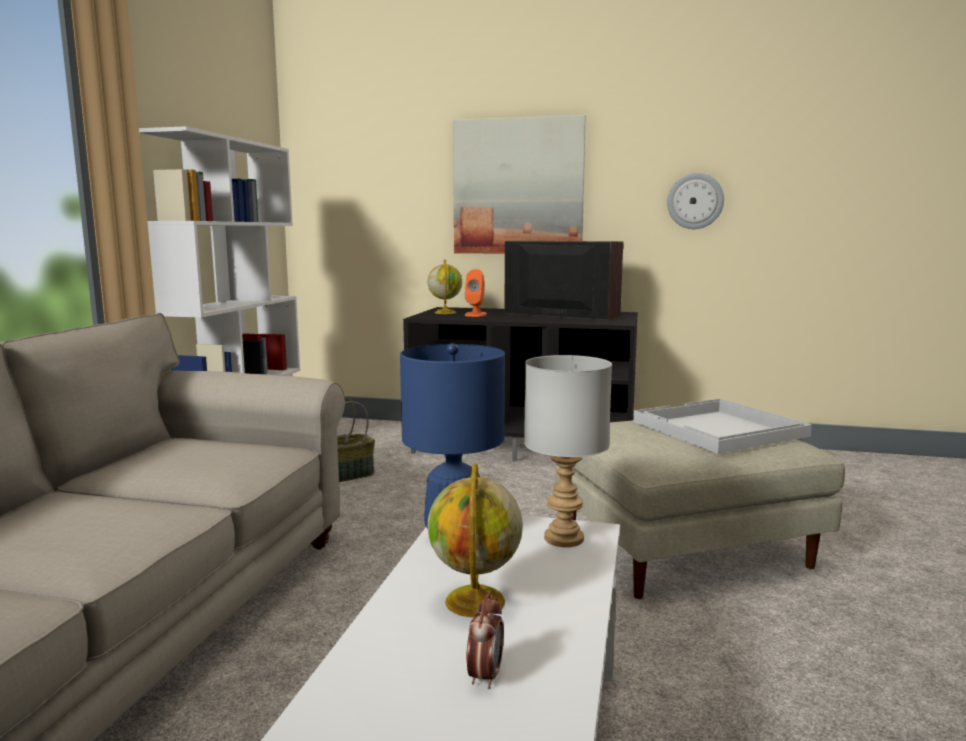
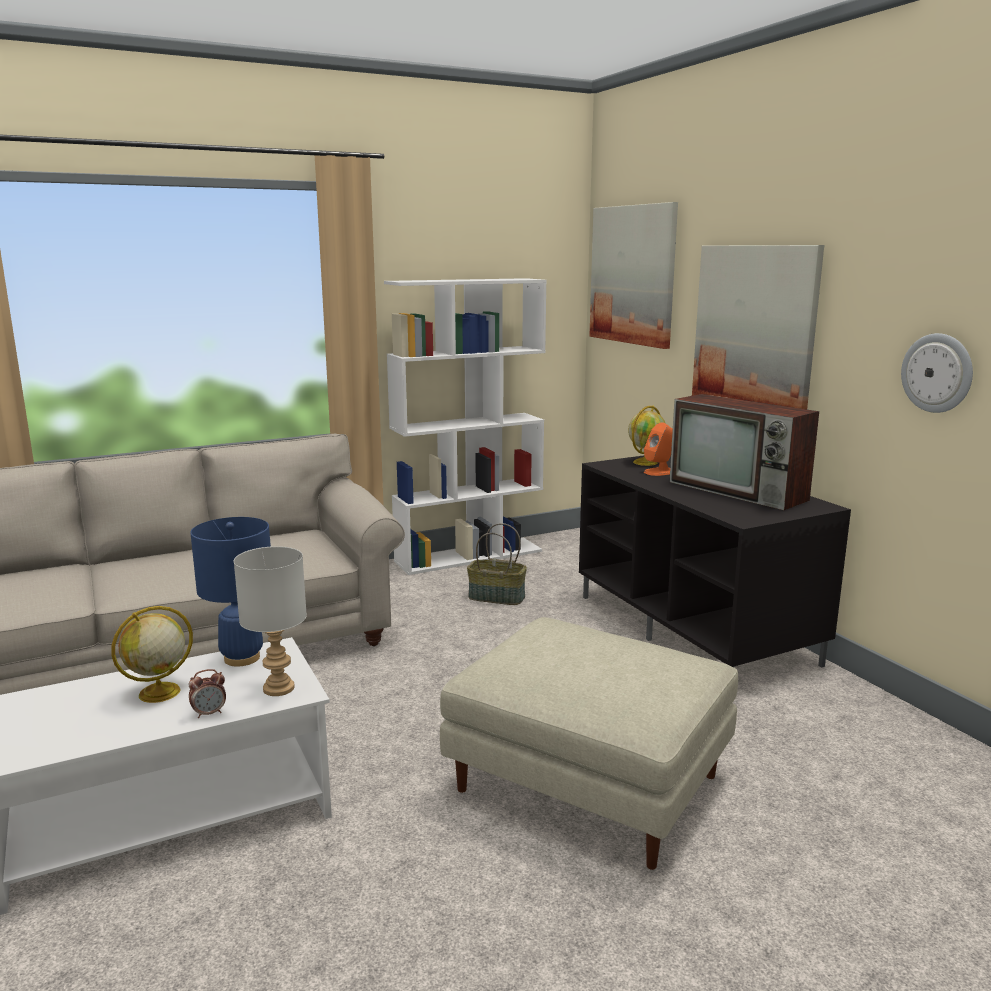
camera: 50 degrees right, 5 degrees up
(355, 152) = (633, 275): none -> picture
(485, 676) = (77, 722): alarm clock -> alarm clock (209, 713)
(559, 314) = (739, 491): television -> television turned 150 degrees clockwise
(718, 429) = (618, 672): white tray -> none

